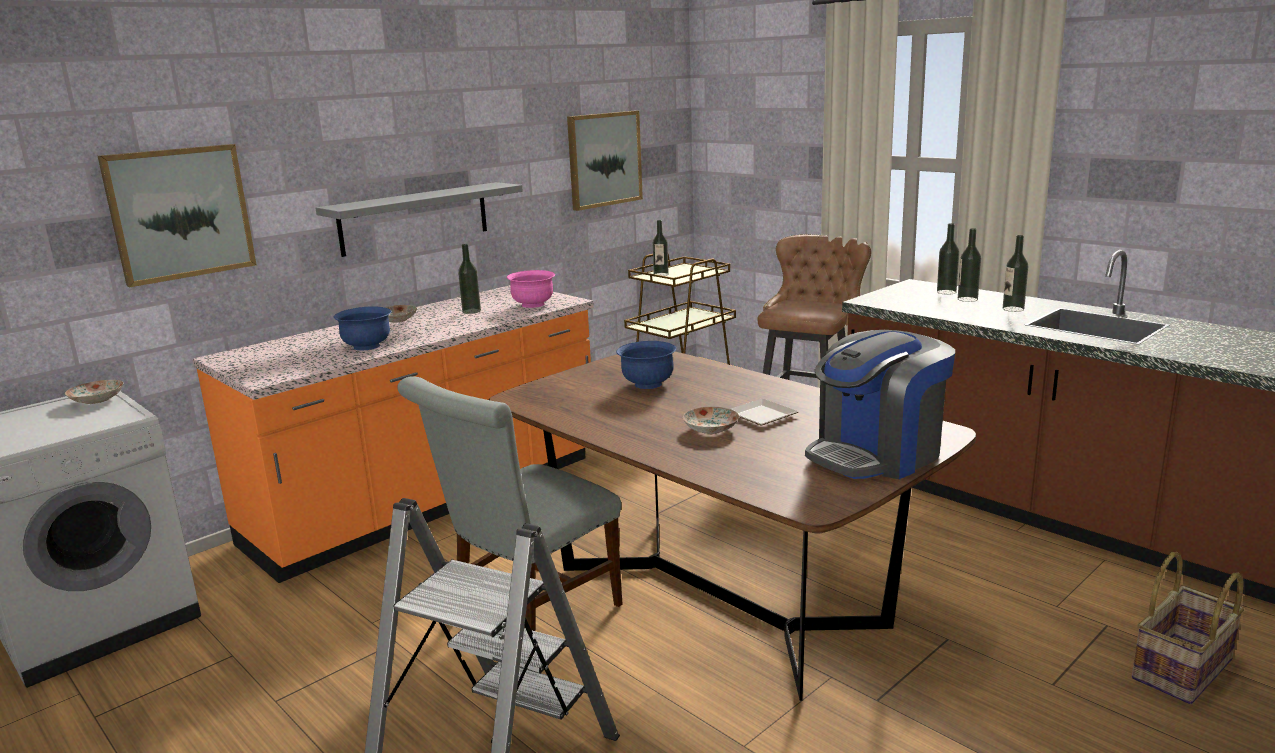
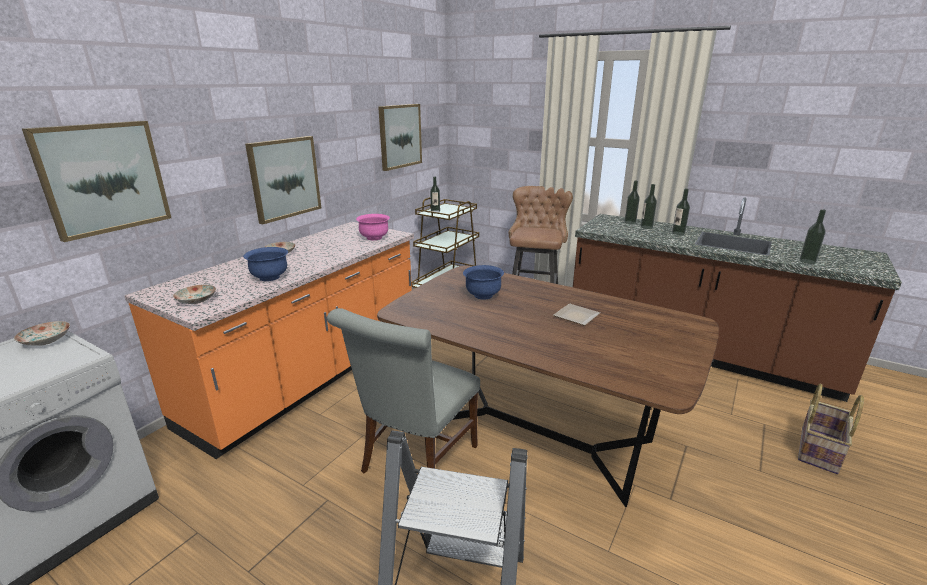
camera: 15 degrees left, 5 degrees up
(415, 218) = (284, 178): grey shelf -> picture
(471, 311) = (333, 244): bottle -> bottle (807, 261)
(711, 430) = (552, 331): plate -> plate (196, 301)
(876, 454) = (672, 343): coffee machine -> none

